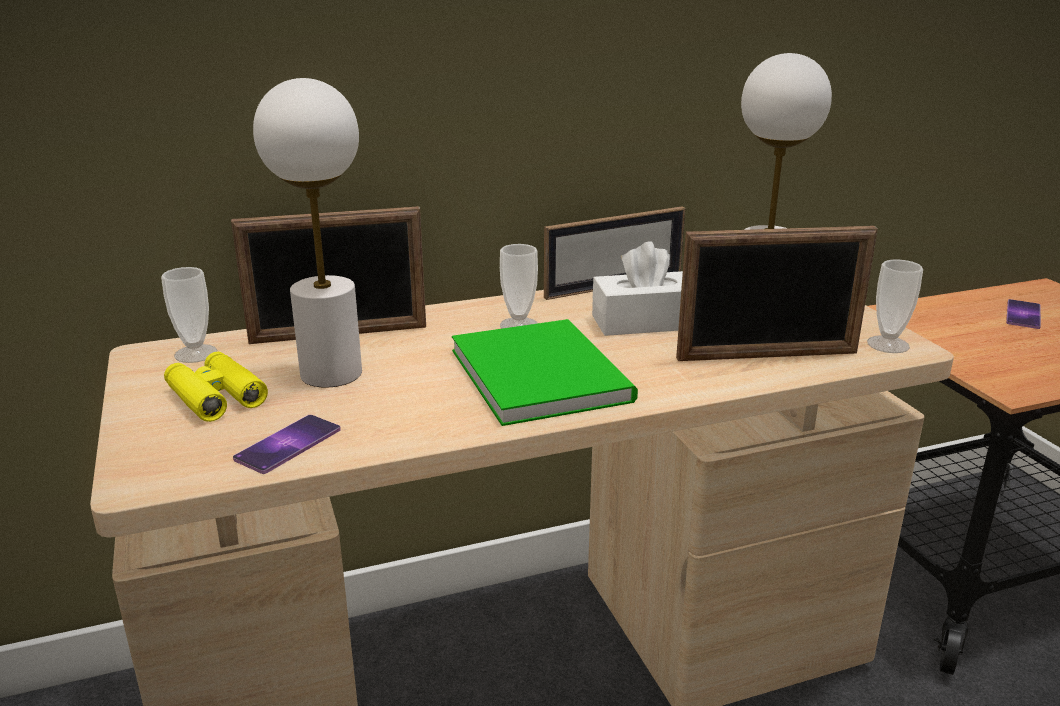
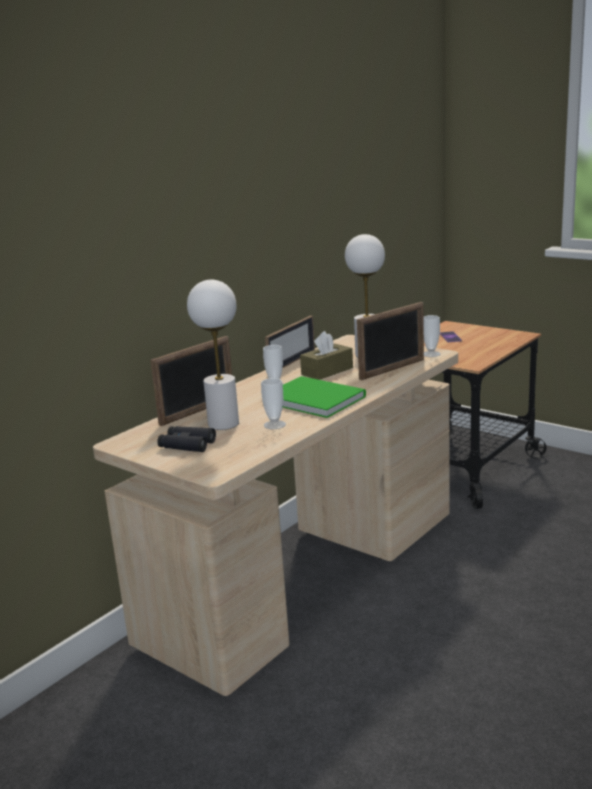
camera: 30 degrees left, 5 degrees down
(196, 354) = (142, 436): cup -> cup (274, 425)
(216, 397) = (187, 445): yellow binoculars -> black binoculars
(288, 444) = (252, 447): phone -> none
(644, 322) = (327, 371): white tissue box -> brown tissue box

